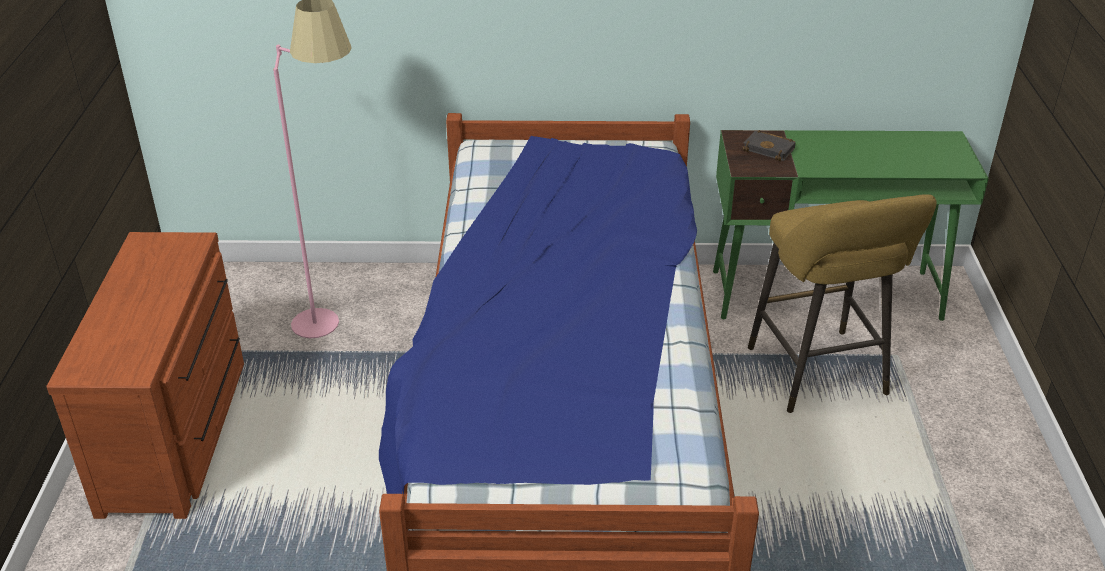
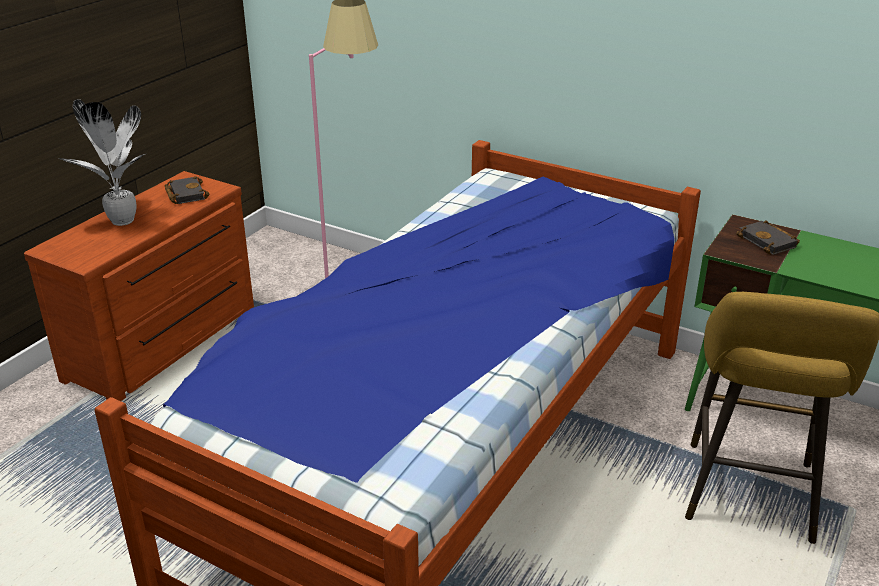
camera: 30 degrees right, 5 degrees down
(125, 314) = (122, 222): none -> potted plant
(163, 259) = (185, 194): none -> black book

